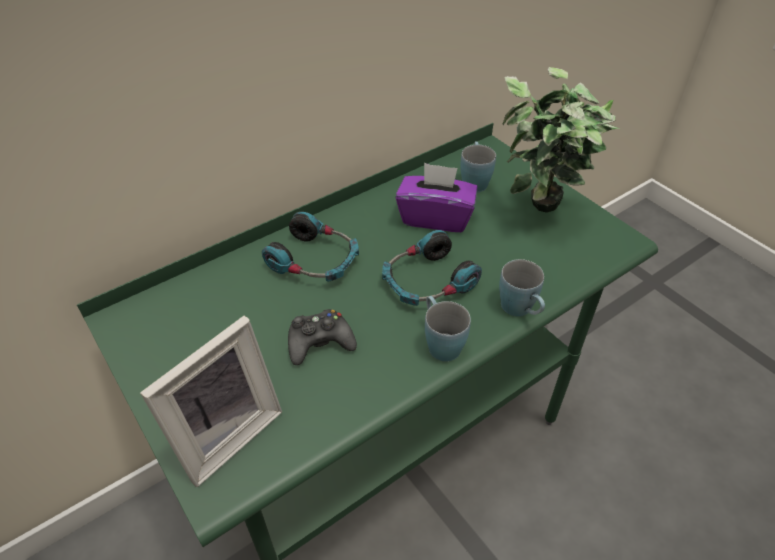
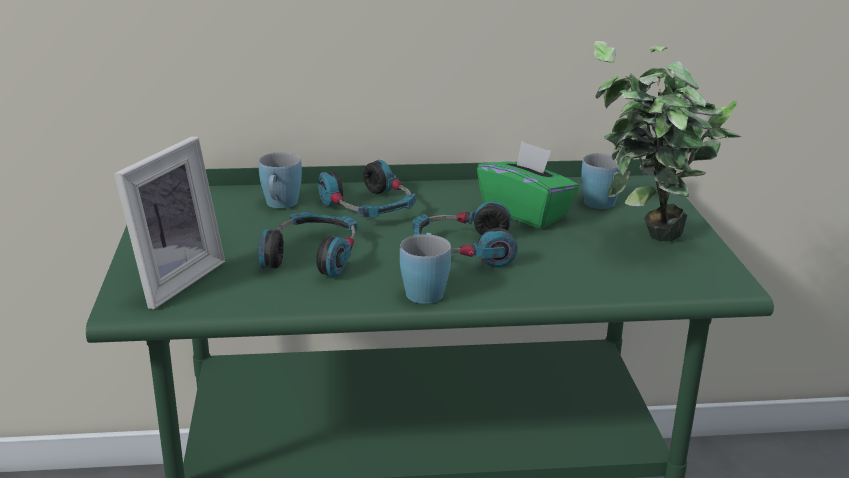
camera: 30 degrees right, 20 degrees down
(225, 434) = (171, 280): picture frame -> picture frame turned 45 degrees counterclockwise
(320, 342) = (312, 255): black game controller -> headphones
(435, 217) = (525, 213): purple tissue box -> green tissue box
(520, 310) = (537, 295): blue mug -> blue mug (280, 205)

